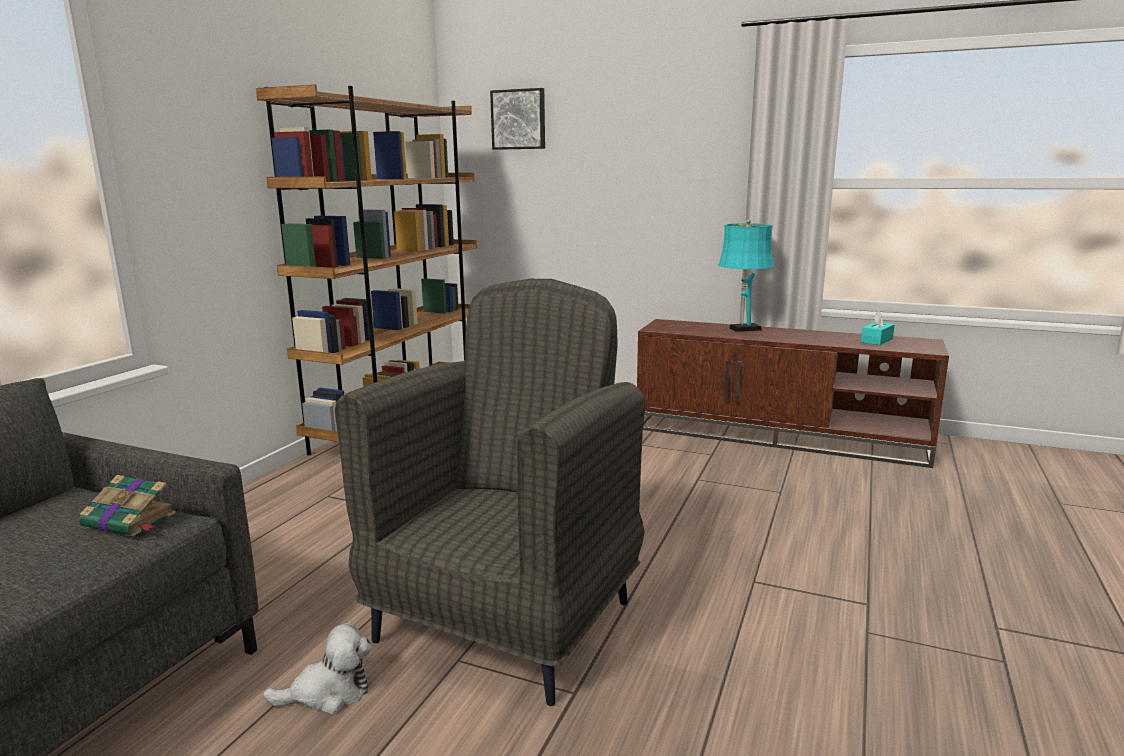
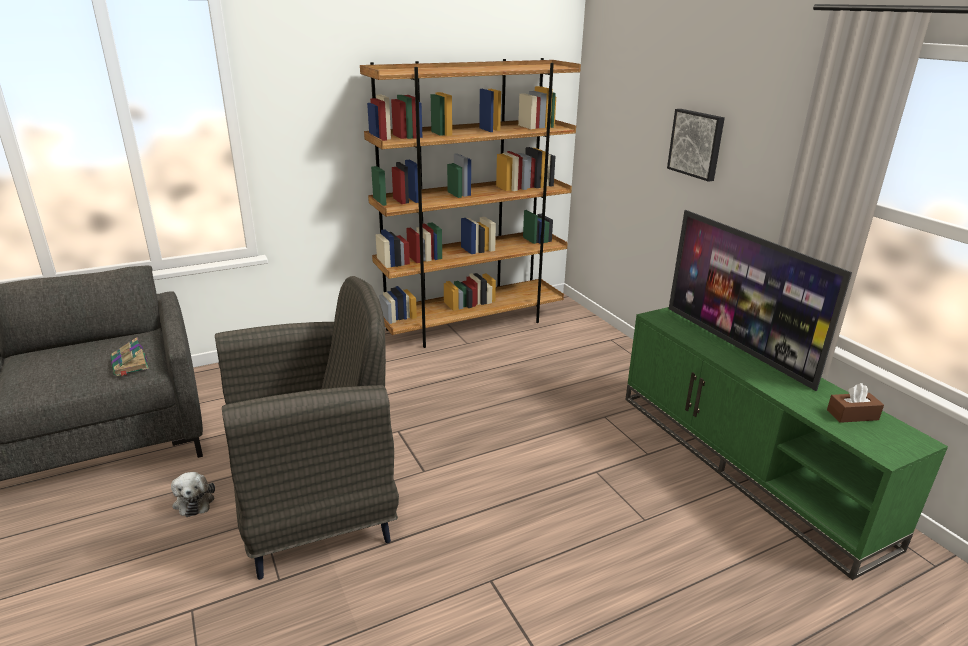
camera: 40 degrees right, 10 degrees up
(328, 693) = (194, 500): plush toy -> plush toy turned 45 degrees clockwise
(519, 119) = (629, 77): picture -> picture (697, 144)
(742, 329) = (737, 345): turquoise table lamp -> television
(779, 435) = (746, 464): brown tv stand -> green tv stand
(876, 340) = (852, 415): turquoise tissue box -> brown tissue box

